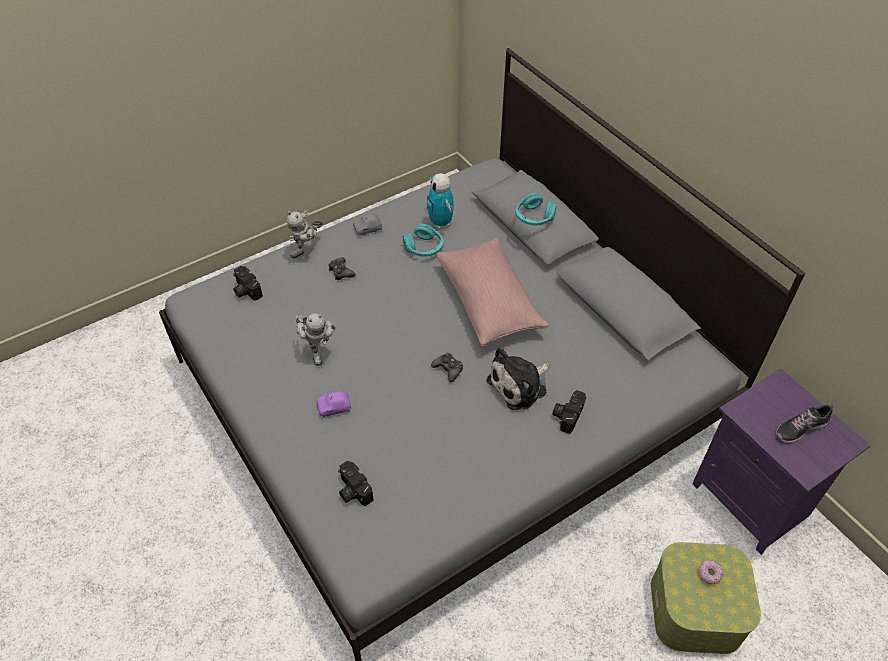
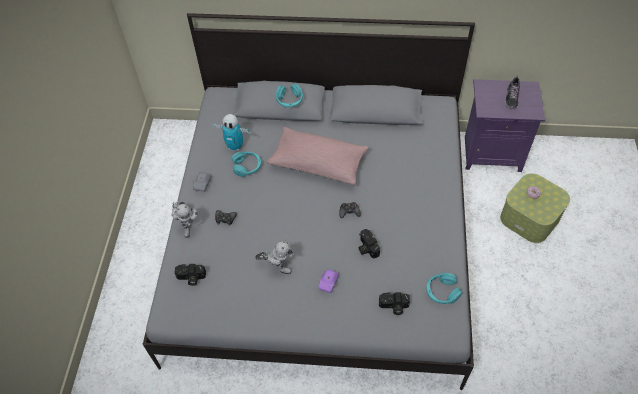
camera: 50 degrees left, 5 degrees up
(416, 531) = (442, 292): none -> turquoise headphones
(520, 385) = (388, 187): plush toy -> none
(567, 415) = (423, 180): camera -> camera (366, 248)

